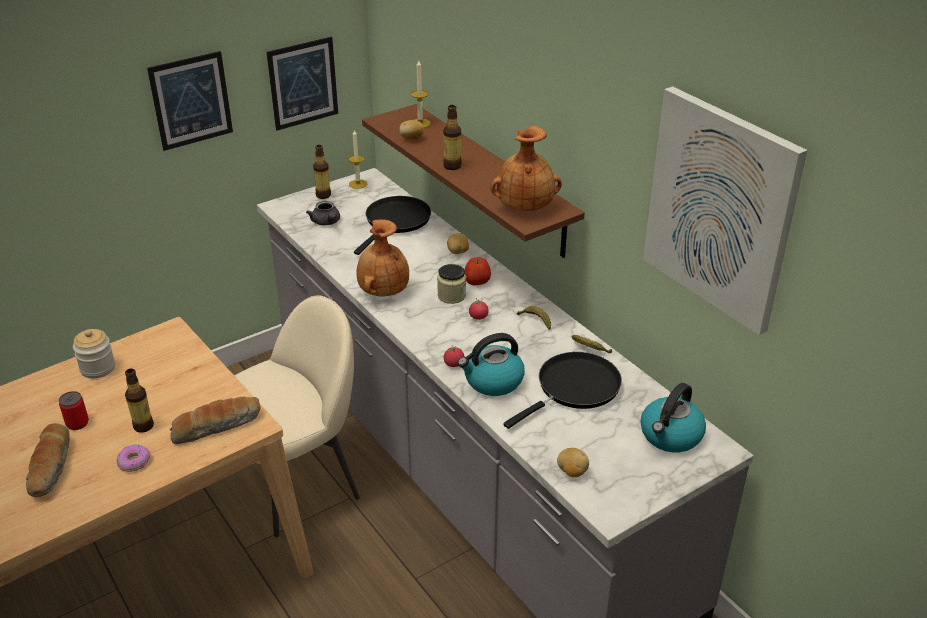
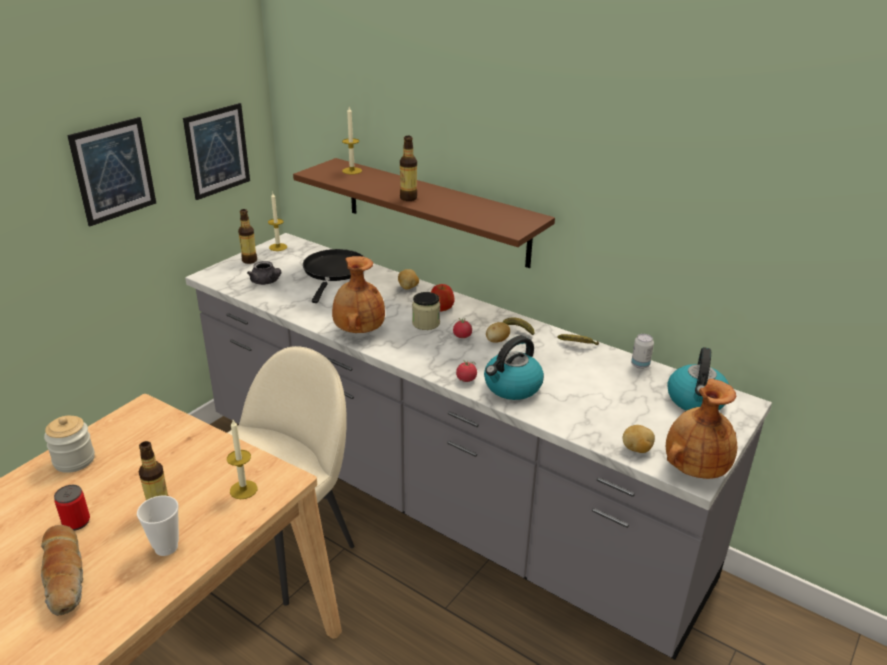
camera: 20 degrees left, 5 degrees down
(134, 461) = (166, 547): donut -> cup
(216, 426) = (243, 489): bread -> candle
(412, 138) = (353, 182): potato -> potato (497, 341)
(524, 207) = (500, 220): brown vase -> brown vase (694, 468)
(574, 388) = (588, 379): black frying pan -> none
(640, 384) = (640, 365): none -> can
(720, 209) = (724, 175): picture -> none

